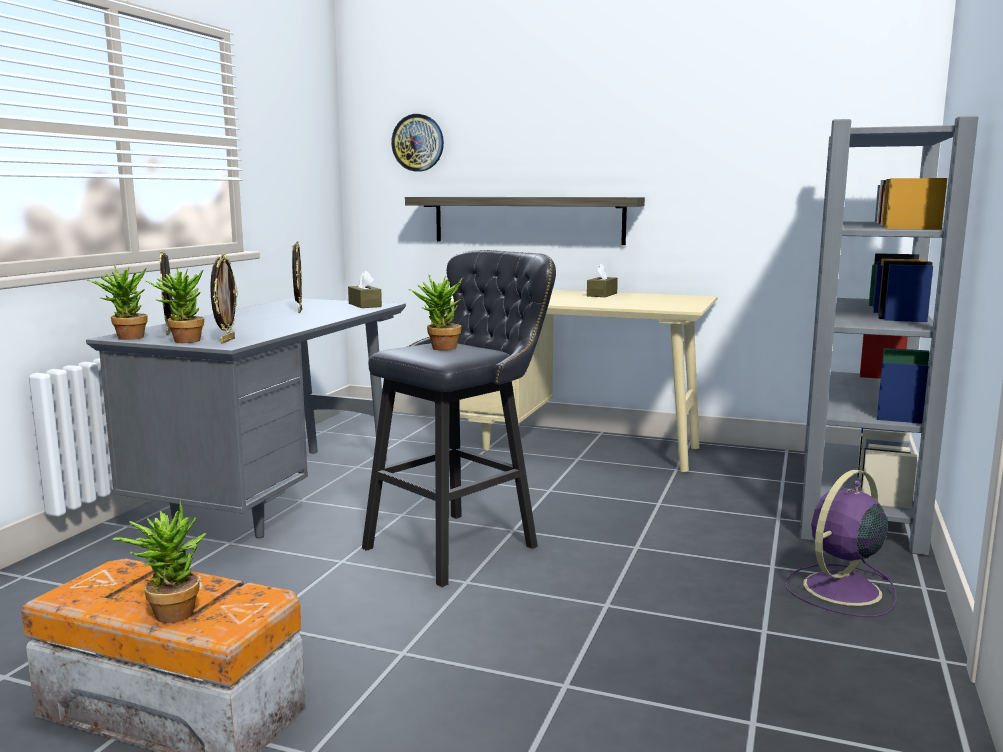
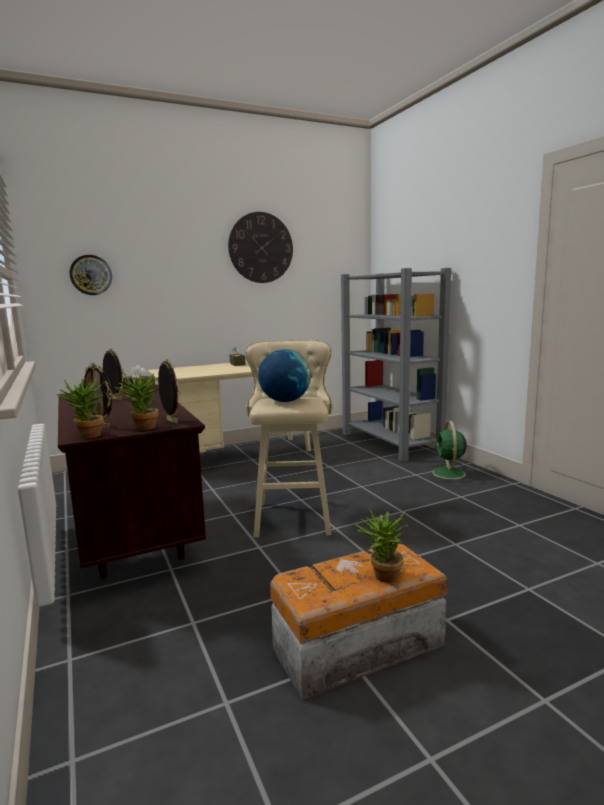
camera: 45 degrees left, 0 degrees up
(277, 495) = (132, 534): grey desk -> brown desk
(439, 348) = (285, 401): potted plant -> globe
(465, 541) = (293, 513): black stool -> beige stool
(528, 220) = (177, 324): shelf -> none
(682, 90) = (261, 248): none -> wall clock
(840, 590) = (449, 474): purple fan -> green fan

